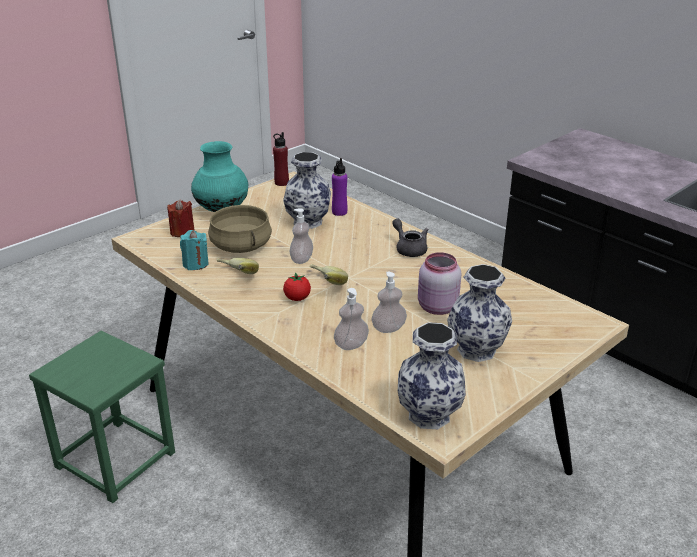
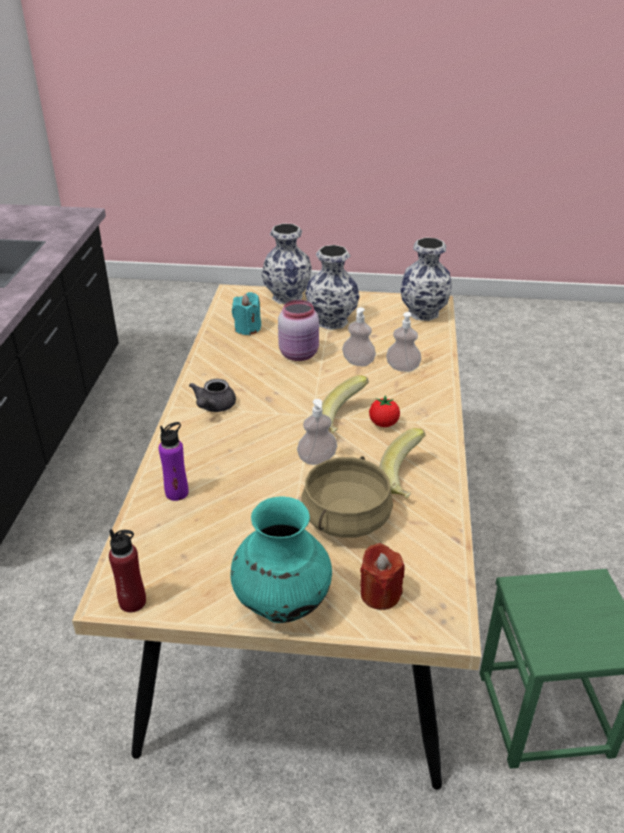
camera: 130 degrees left, 5 degrees up
(195, 264) = (423, 526): turquoise candle -> turquoise candle (247, 328)
(307, 221) = (228, 504): vase -> vase (286, 297)

